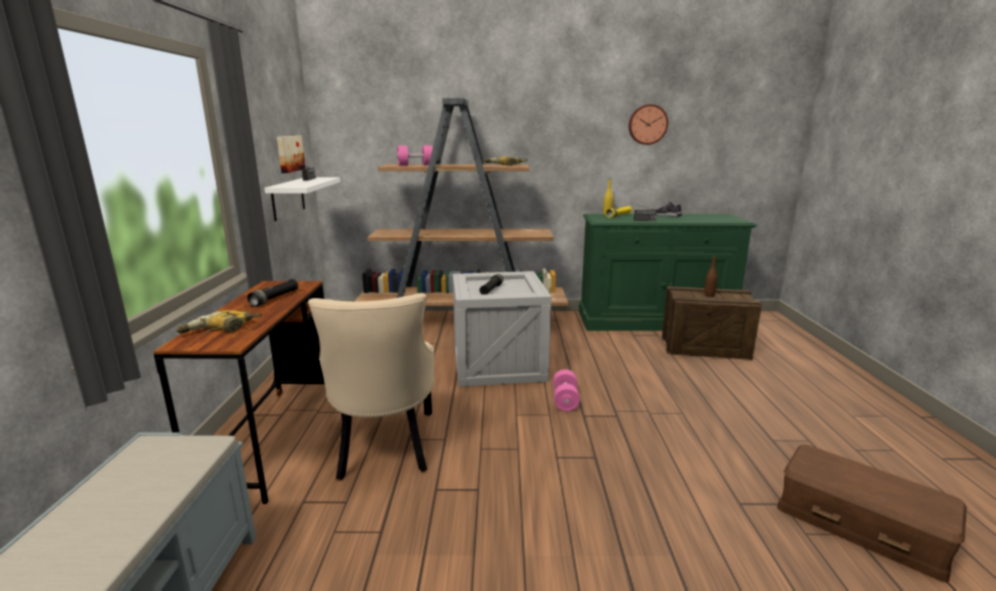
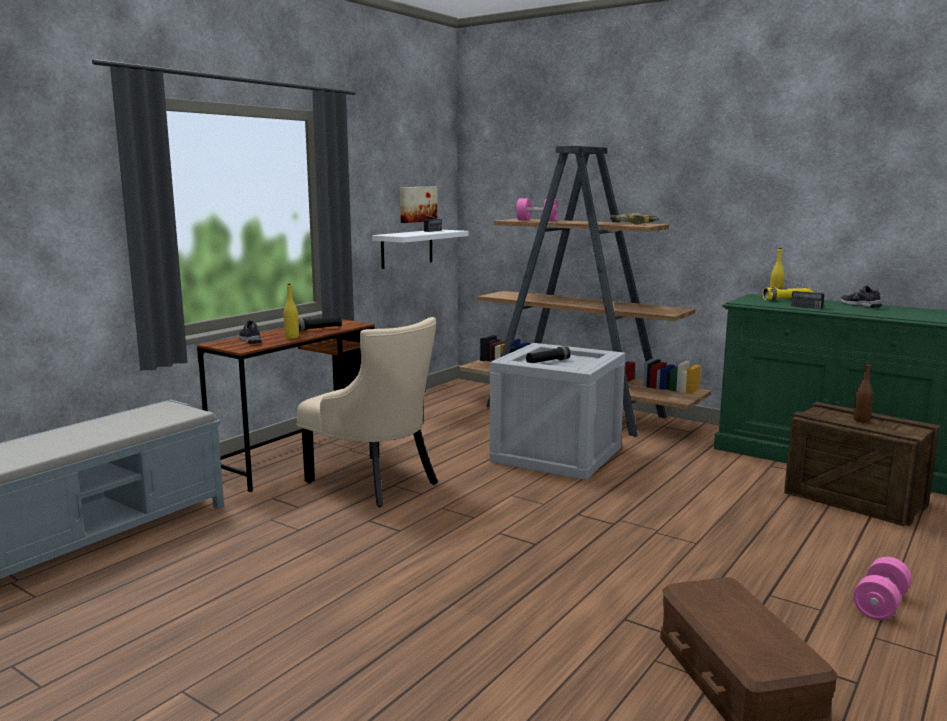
camera: 35 degrees right, 5 degrees down
(220, 329) = (250, 341): power drill -> shoe
(265, 315) = (292, 337): none -> yellow bottle
(384, 442) = (372, 482): beige chair -> beige chair turned 75 degrees counterclockwise
(565, 400) = (579, 498): pink dumbbell -> pink dumbbell (880, 604)
(647, 124) = (845, 175): wall clock -> none

